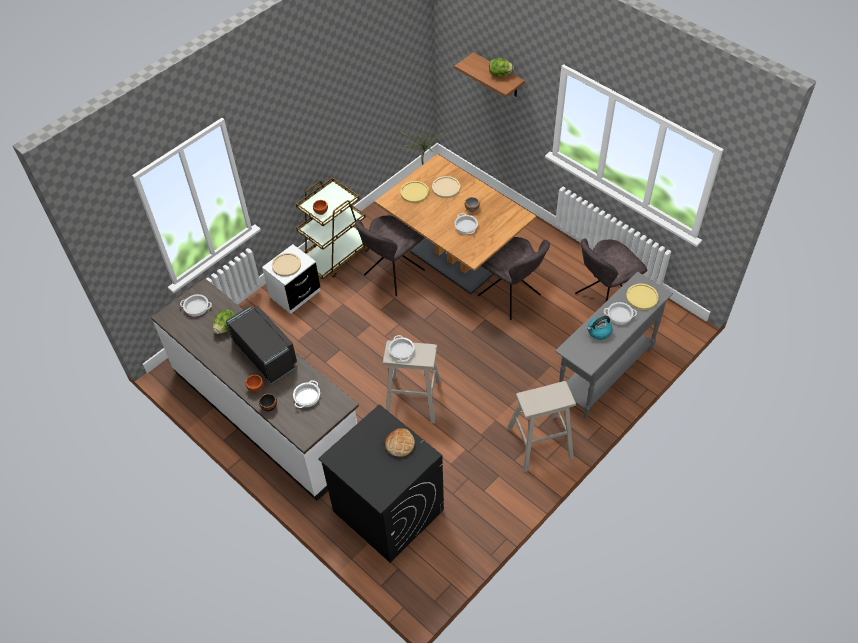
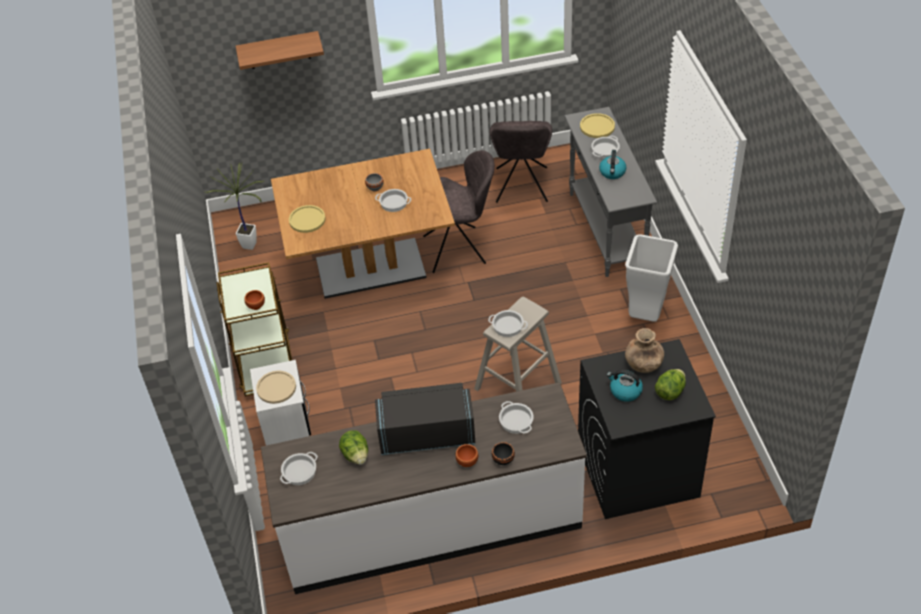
camera: 55 degrees left, 5 degrees down
(367, 445) = (625, 391): none -> kettle
(392, 274) = (340, 327): grey chair -> none
(400, 444) = (643, 364): bread -> brown vase
(446, 188) = (326, 193): beige plate -> none
(500, 74) = (290, 42): lettuce -> lettuce (670, 392)
(539, 443) = (646, 314): beige stool -> white trash can

